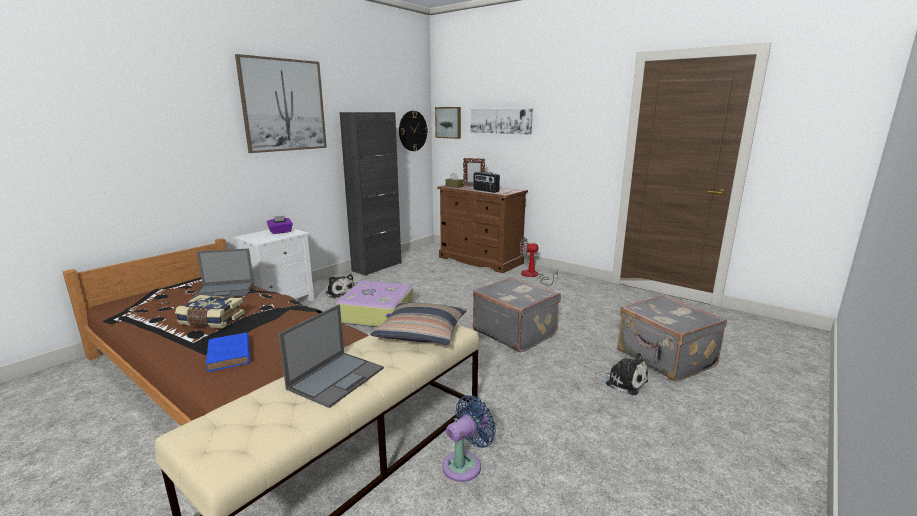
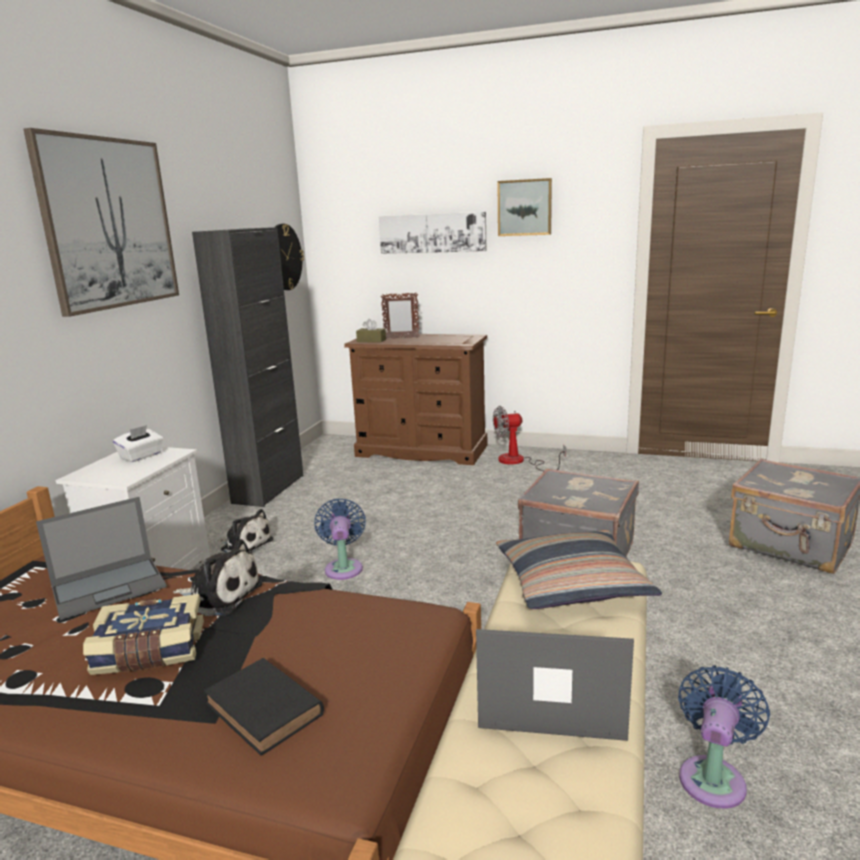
camera: 20 degrees left, 0 degrees up
(229, 355) = (266, 711): blue book -> black book
(281, 232) = (141, 456): purple tissue box -> white tissue box
(337, 378) = (549, 698): laptop -> laptop turned 90 degrees counterclockwise
(376, 313) = (343, 567): suitcase -> blue fan
(449, 122) = (338, 240): picture -> picture (525, 207)
(485, 190) = (431, 342): radio -> none
(623, 382) = (778, 589): plush toy -> plush toy (220, 595)

